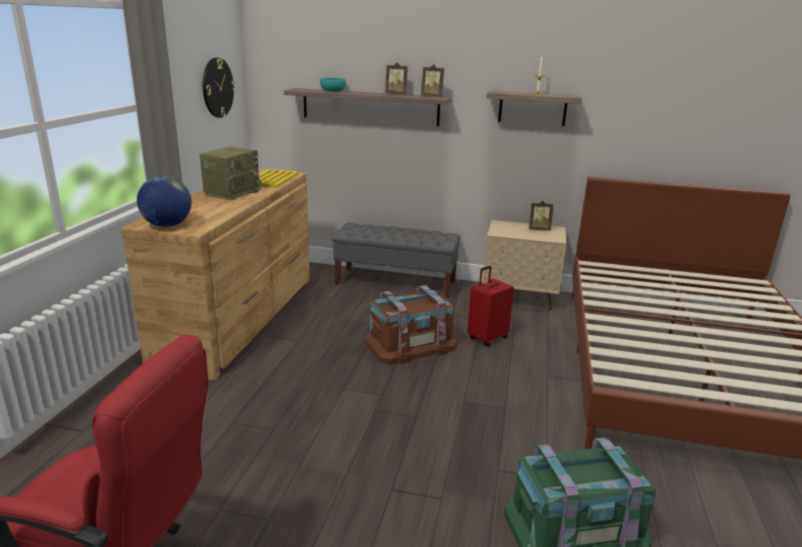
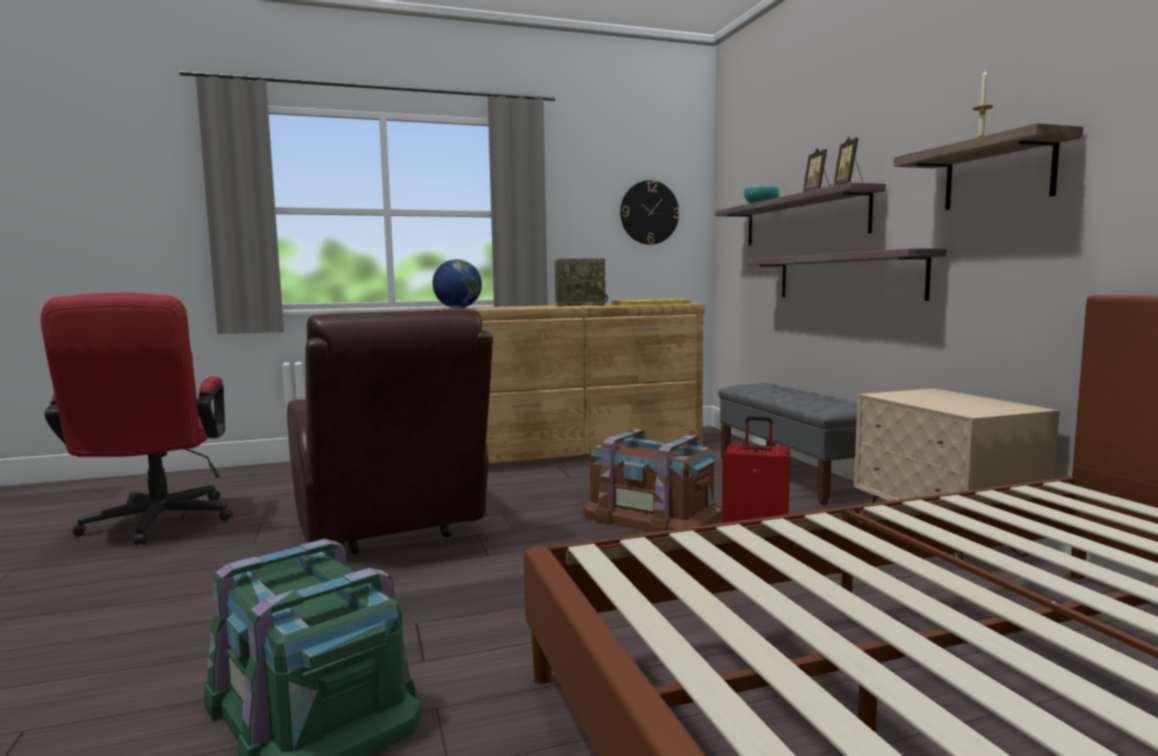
camera: 60 degrees right, 15 degrees down
(320, 442) = (391, 529): none -> brown armchair
(416, 151) = (846, 276): none -> shelf
(539, 229) = (981, 403): picture frame -> none

